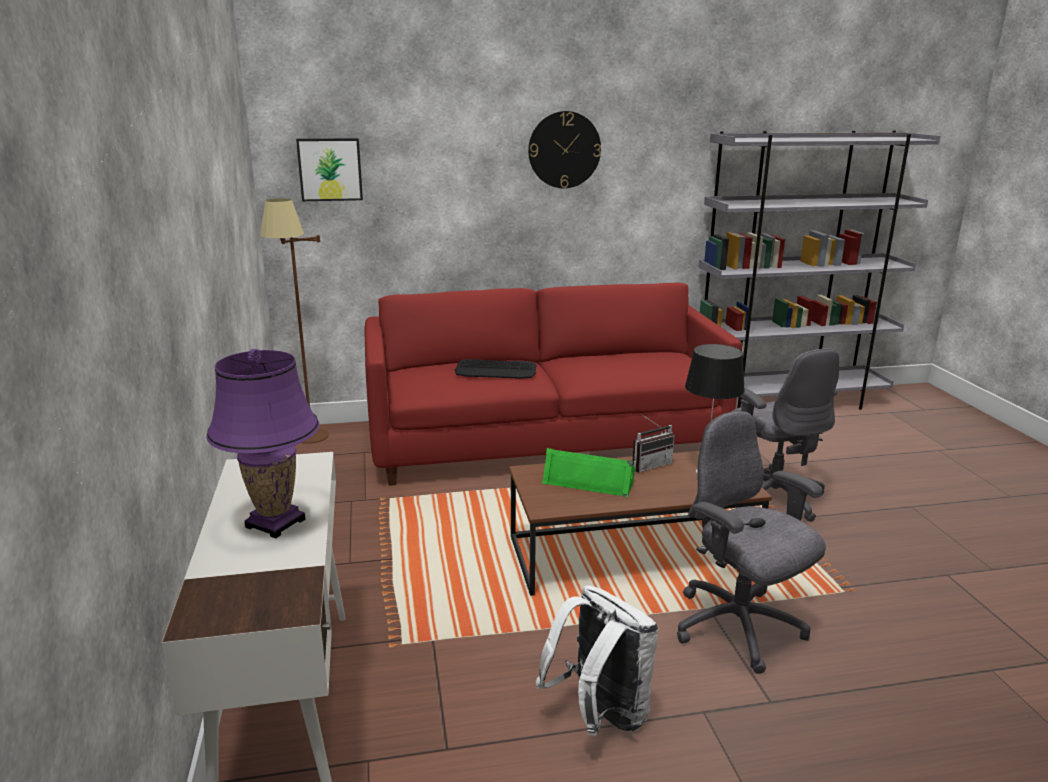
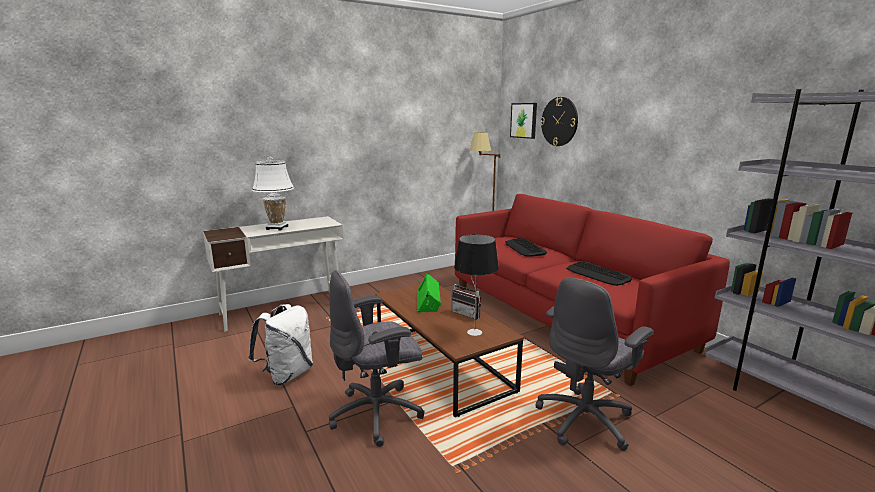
camera: 70 degrees right, 5 degrees down
(275, 523) = (277, 228): purple table lamp -> white table lamp
(564, 150) = (646, 110): wall clock -> wall clock (559, 121)
(622, 362) = (598, 274): none -> keyboard
(738, 628) = (378, 414): grey office chair -> grey office chair turned 150 degrees counterclockwise

